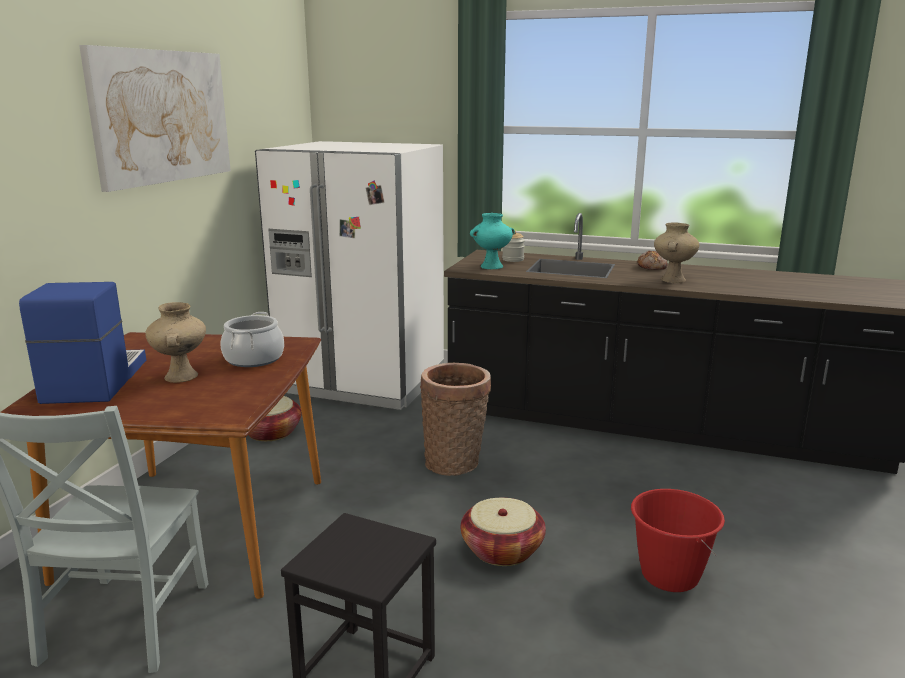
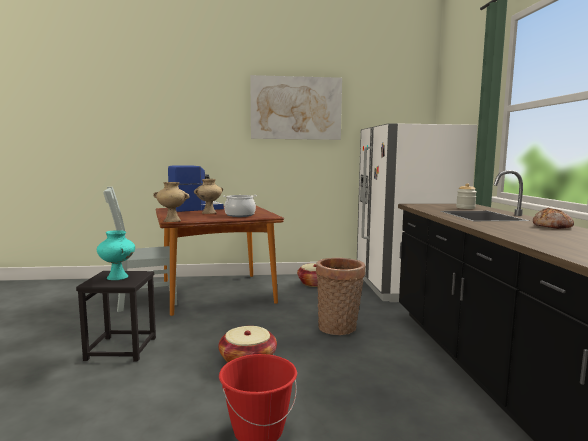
camera: 65 degrees right, 10 degrees down
(492, 266) = (433, 207): turquoise vase -> turquoise vase (118, 277)
(672, 280) = (521, 231): beige vase -> beige vase (173, 220)

